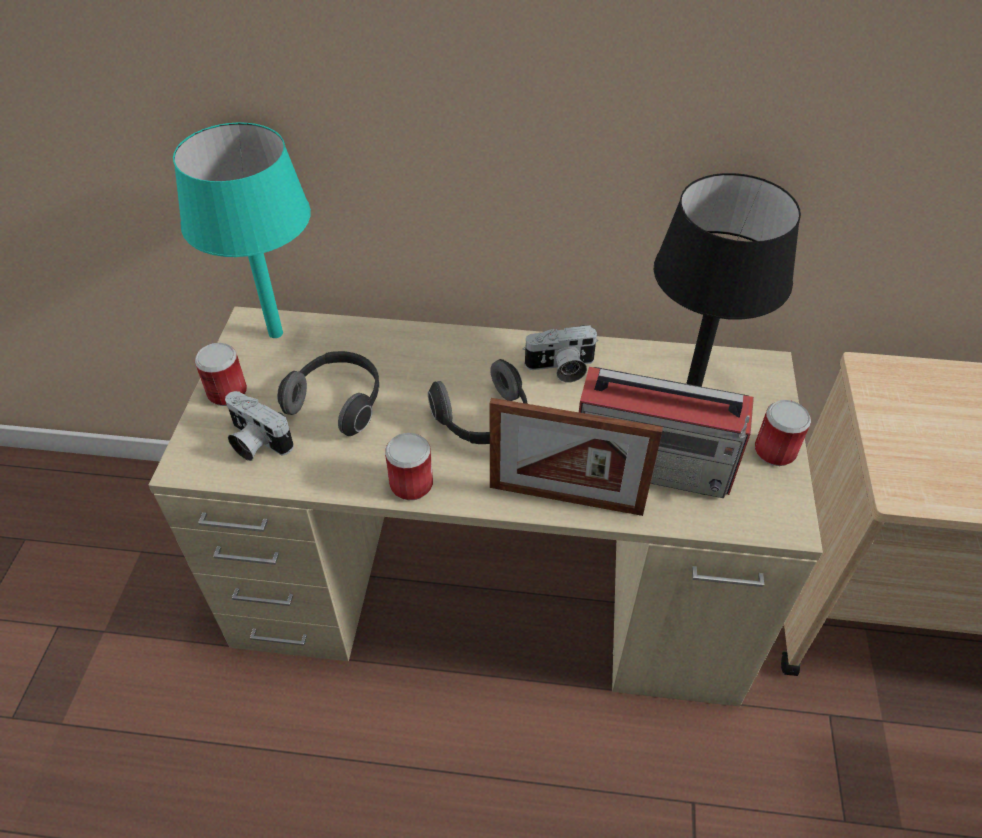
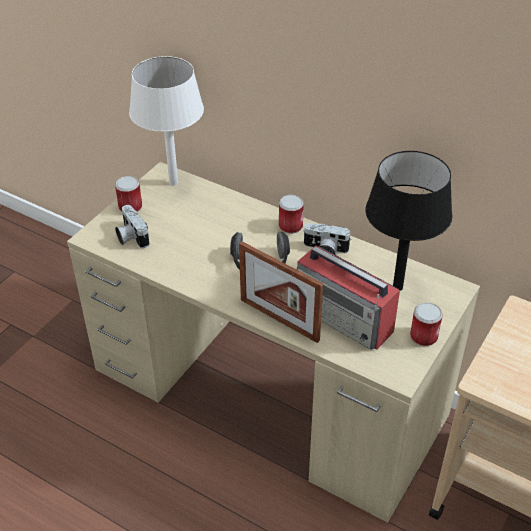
camera: 25 degrees right, 5 degrees down
(275, 333) = (173, 182): turquoise table lamp -> white table lamp
(338, 403) = (185, 230): headphones -> none
(411, 484) = (199, 284): can -> can (290, 226)

